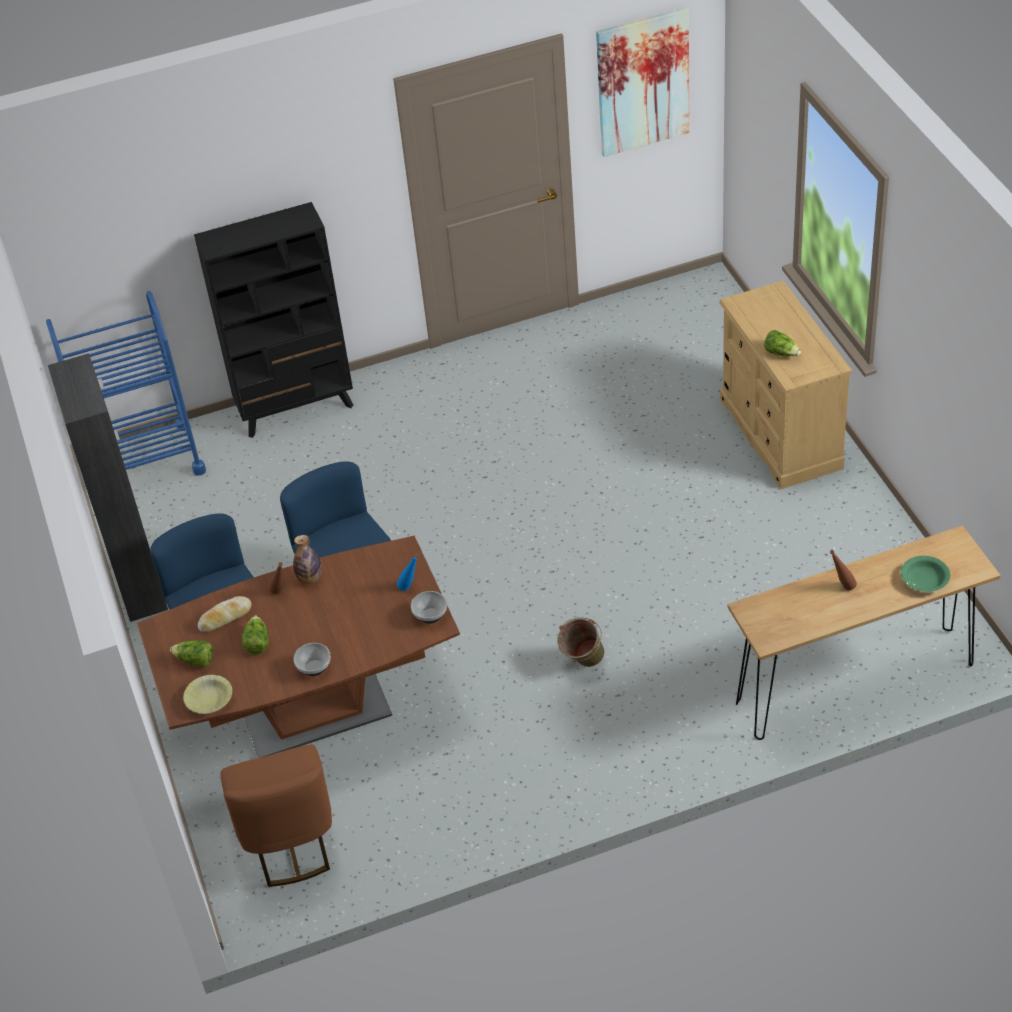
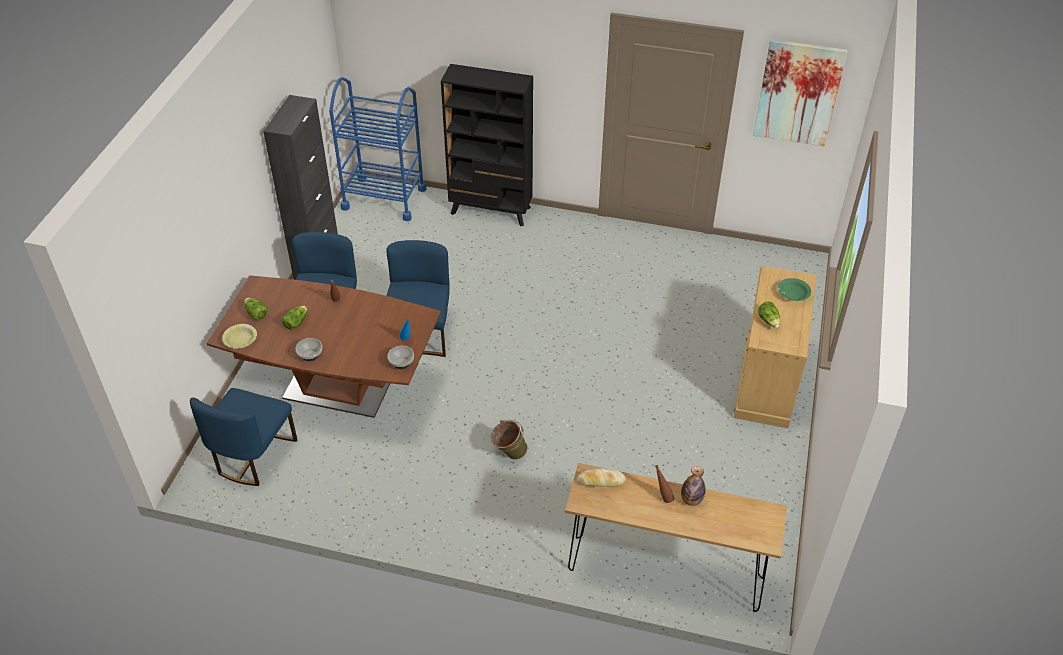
camera: 30 degrees right, 0 degrees up
(225, 617) = (294, 299): bread -> bread (601, 481)
(289, 842) = (253, 456): brown chair -> blue chair
(310, 578) = (359, 302): bottle -> bottle (691, 500)
(924, 579) = (723, 526): green bowl -> green bowl (793, 294)

